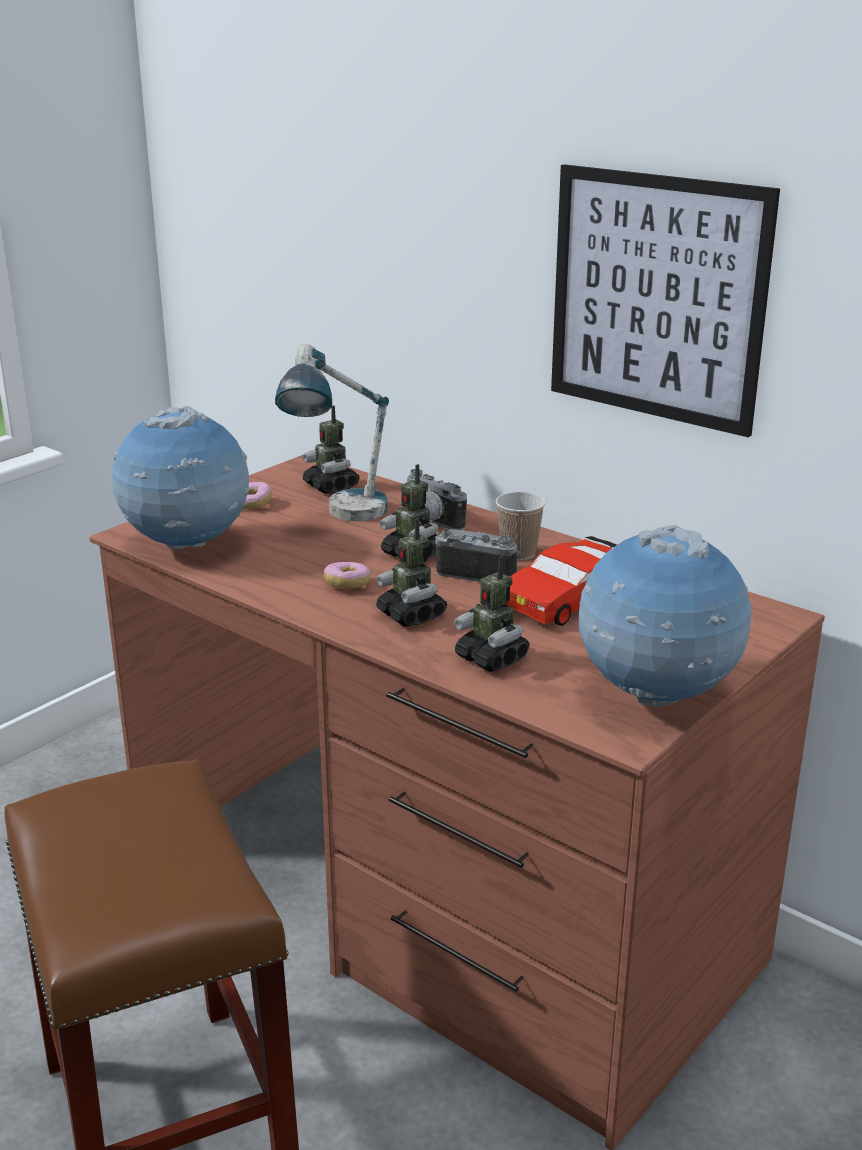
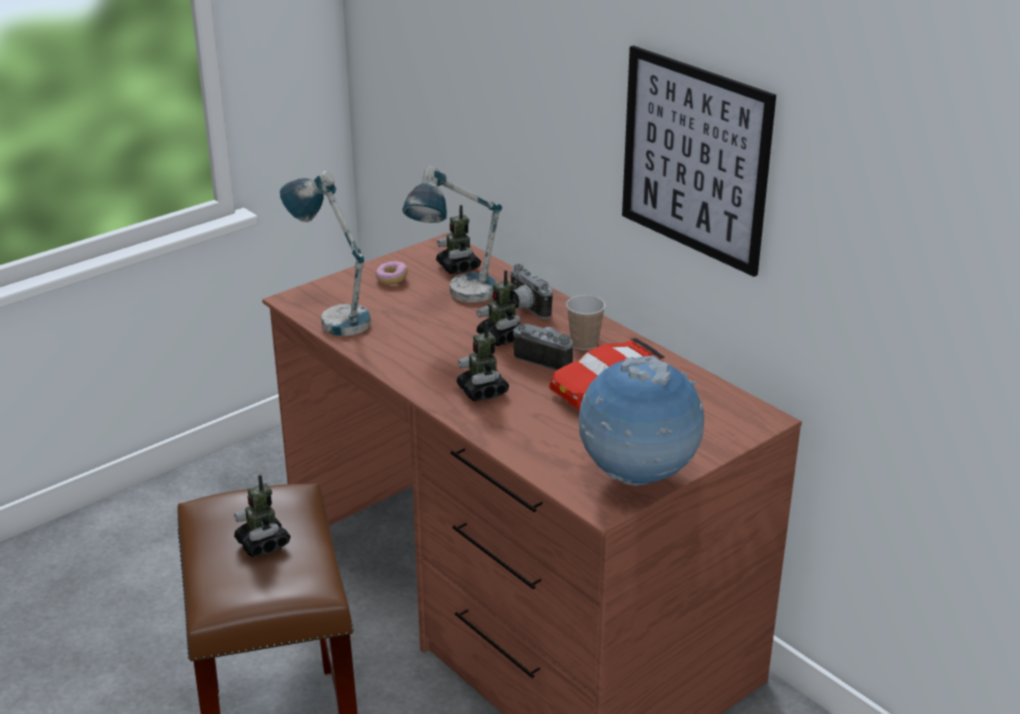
camera: 10 degrees right, 5 degrees up
(187, 547) = (332, 315): globe -> table lamp
(347, 584) = (443, 360): donut -> none
(492, 658) = (529, 433): toy robot -> toy robot (263, 544)

